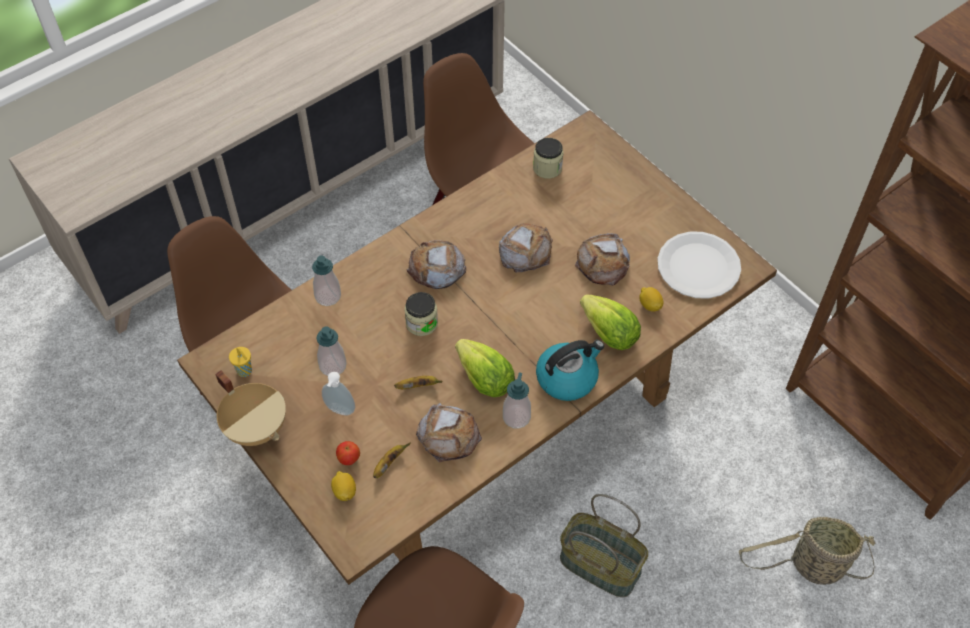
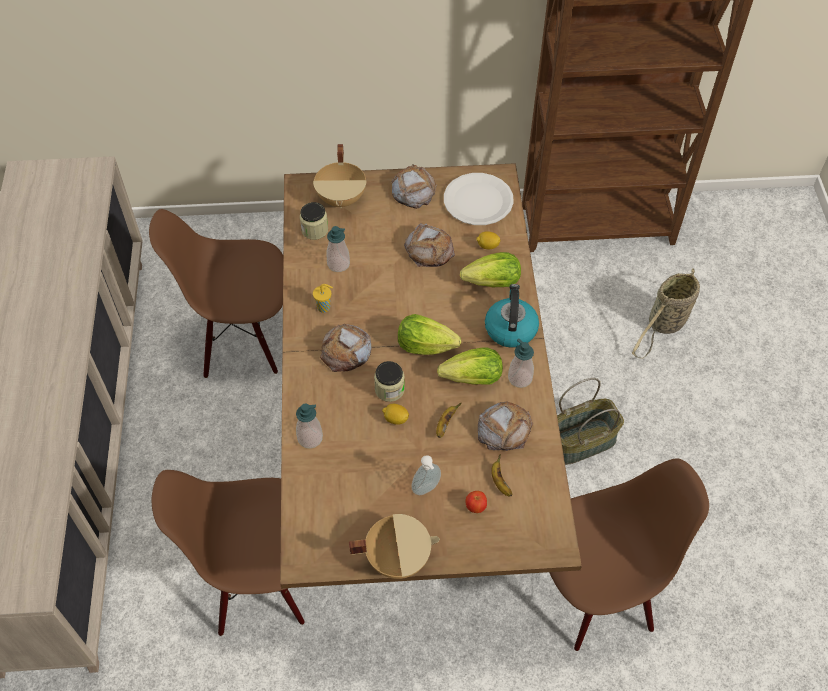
camera: 55 degrees left, 0 degrees up
(245, 371) = (335, 537): yellow cup -> yellow cup (324, 307)
(333, 365) = (380, 471): soap dispenser -> soap dispenser (338, 264)
(344, 491) = (503, 525): lemon -> lemon (395, 419)
(491, 322) = (425, 345): none -> lettuce
(525, 251) = (379, 287): bread -> bread (413, 190)
(601, 165) = (342, 198): none -> beige cooking pot

